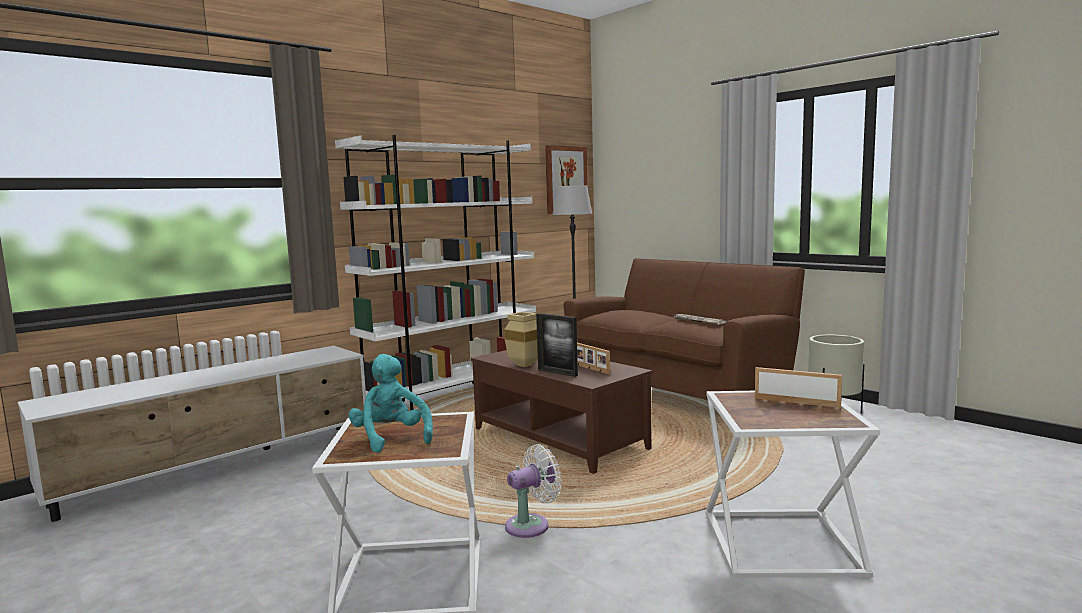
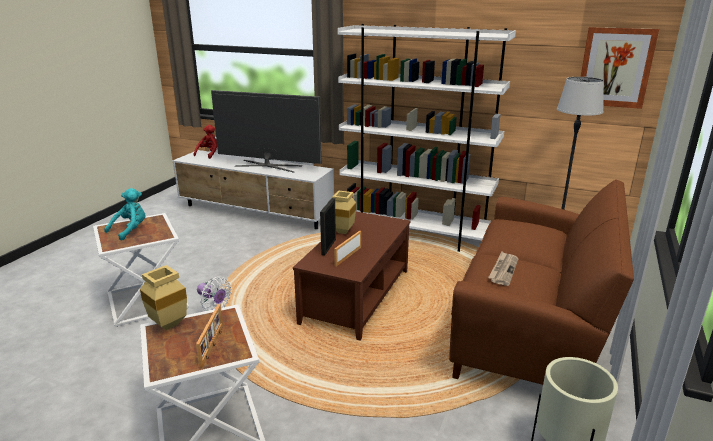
camera: 65 degrees right, 15 degrees up
(74, 395) = (209, 154): none -> red plush toy
(244, 368) = (268, 166): none -> television
(747, 418) = (168, 326): none -> beige vase

